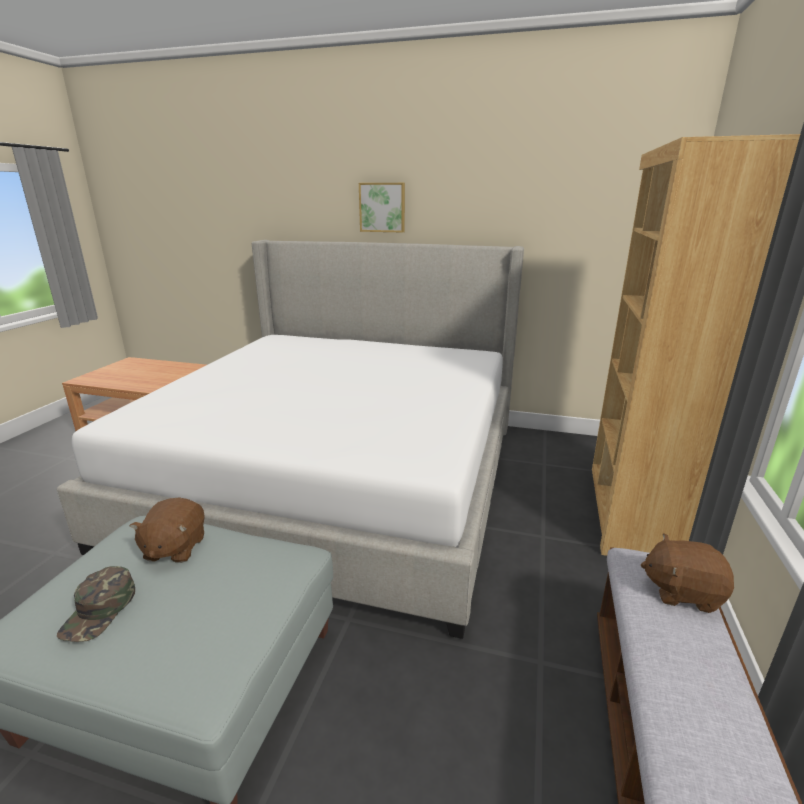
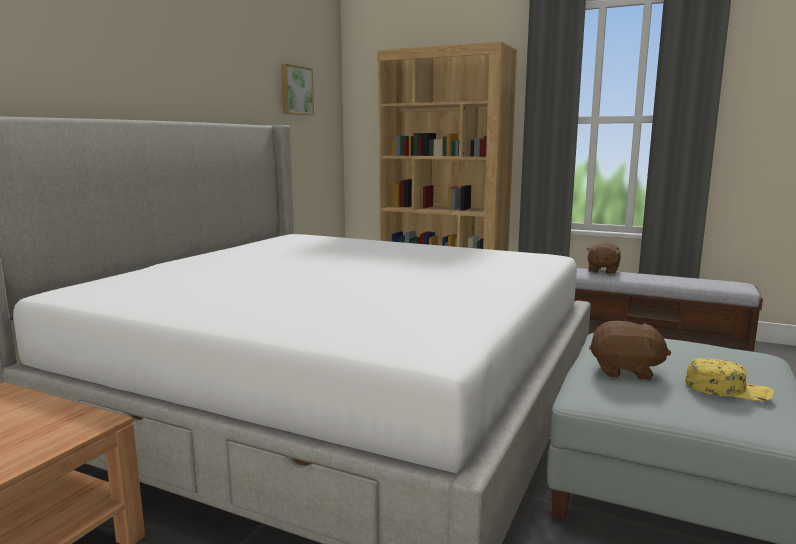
camera: 80 degrees left, 10 degrees down
(100, 610) = (727, 389): green cap -> yellow cap
(382, 207) = (138, 73): picture -> picture (295, 90)

